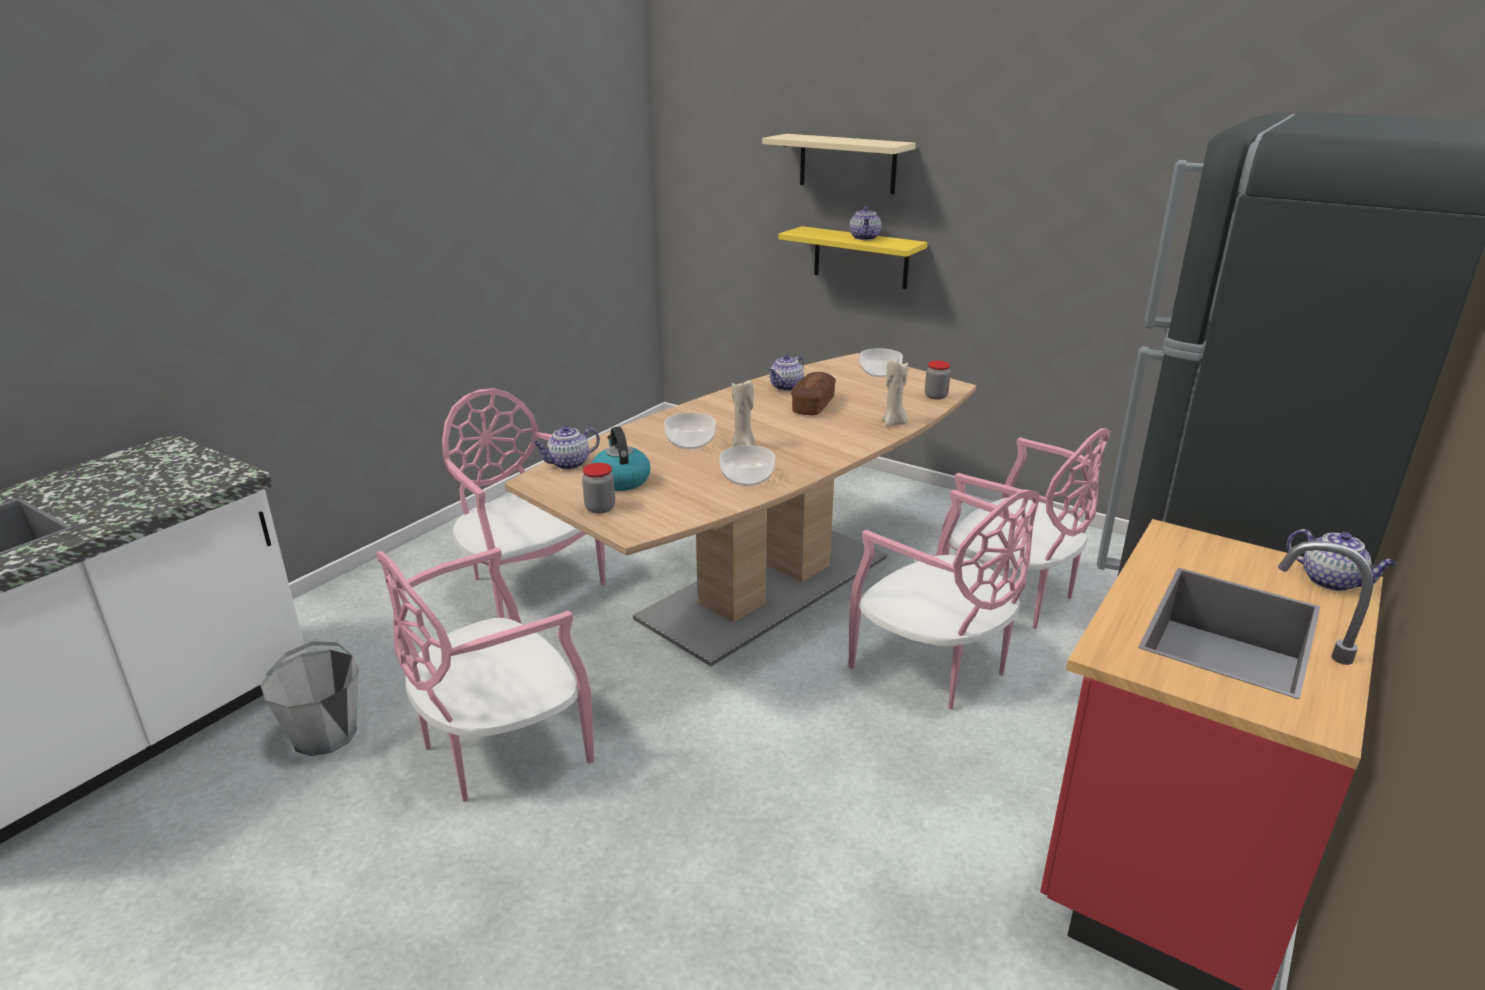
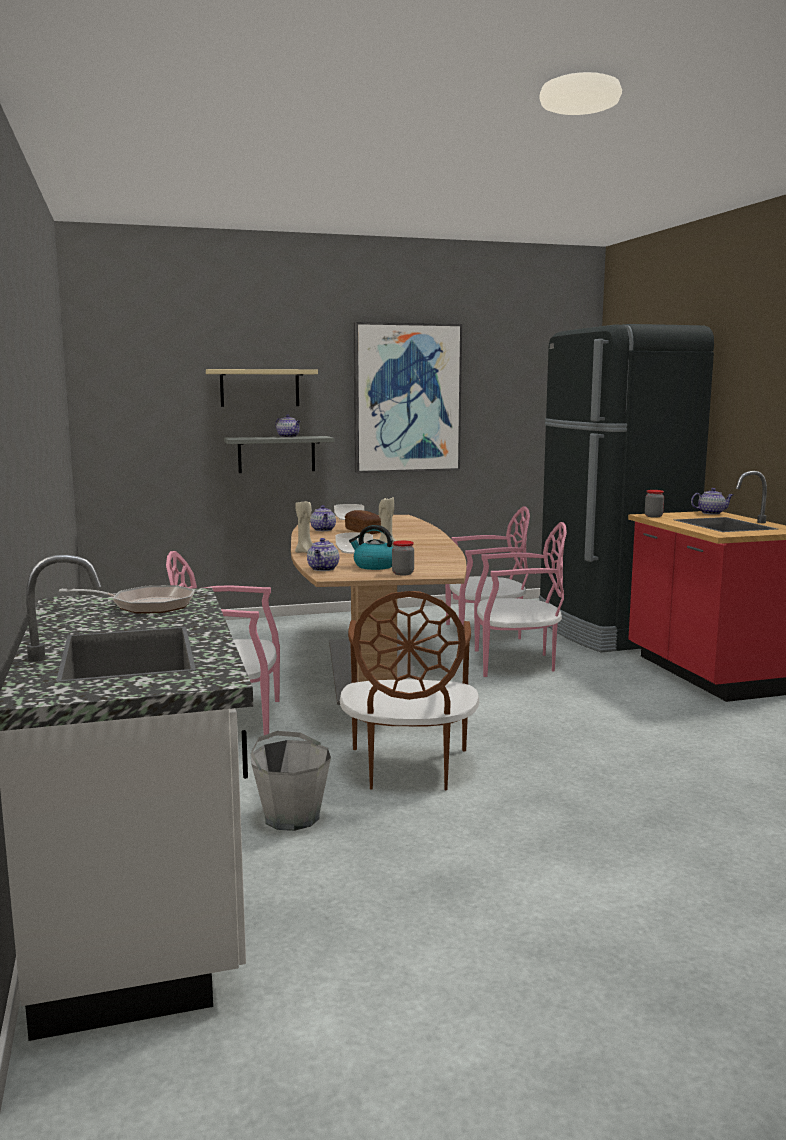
camera: 50 degrees left, 15 degrees down
(158, 480) = (146, 606): none -> frying pan
(499, 747) = (408, 769): pink chair -> brown chair
(747, 477) = (428, 552): bowl -> none
(860, 257) = (276, 454): yellow shelf -> grey shelf
(893, 423) = (422, 528): beige candle -> beige candle (305, 552)
(936, 396) = (406, 519): jar -> jar (653, 516)
(1054, 199) = (407, 398): none -> picture

